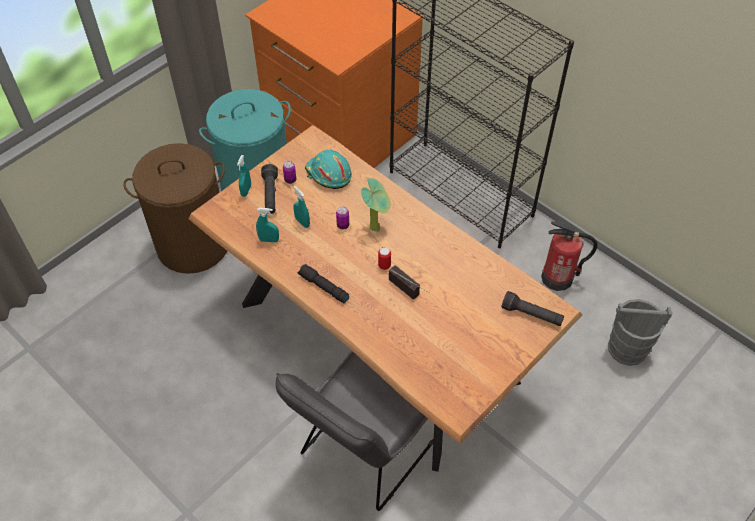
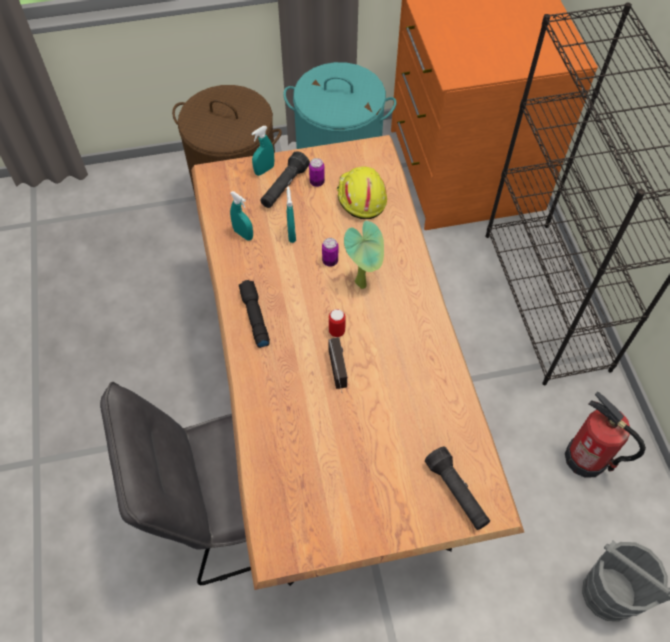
camera: 35 degrees right, 5 degrees up
(328, 174) = (360, 197): turquoise hard hat -> yellow hard hat

